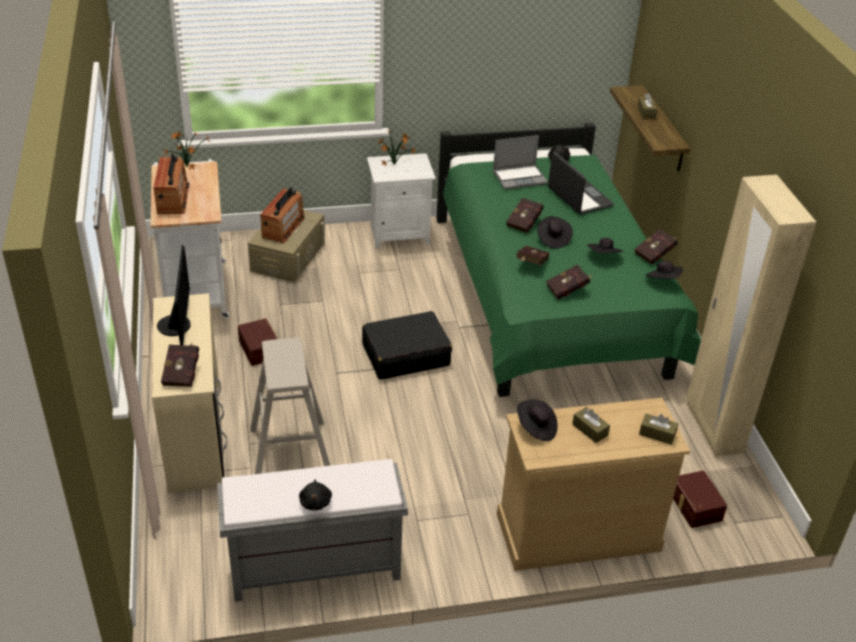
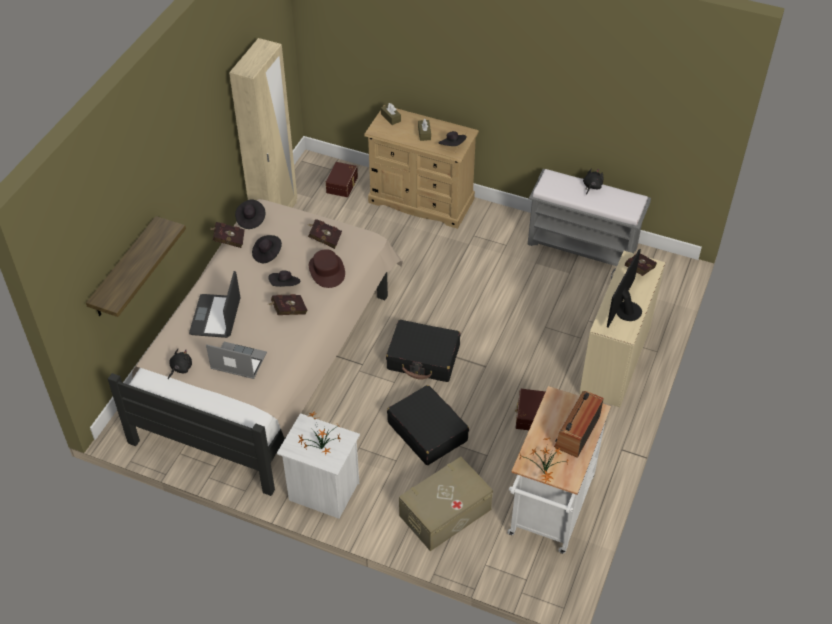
camera: 145 degrees left, 10 degrees up
(283, 227) = (448, 496): radio -> none
(290, 449) = (555, 321): beige stool -> none
(349, 301) = (427, 431): none -> black suitcase
(531, 264) = (326, 271): red book -> brown hat
(547, 299) = (269, 357): green bed -> beige bed
(646, 113) = (133, 266): brown tissue box -> none

